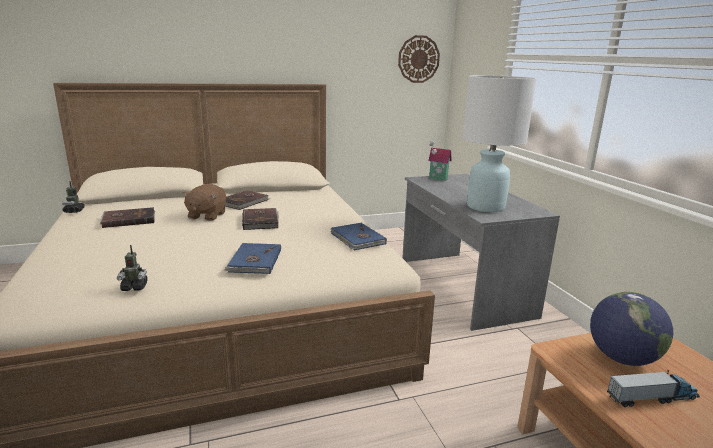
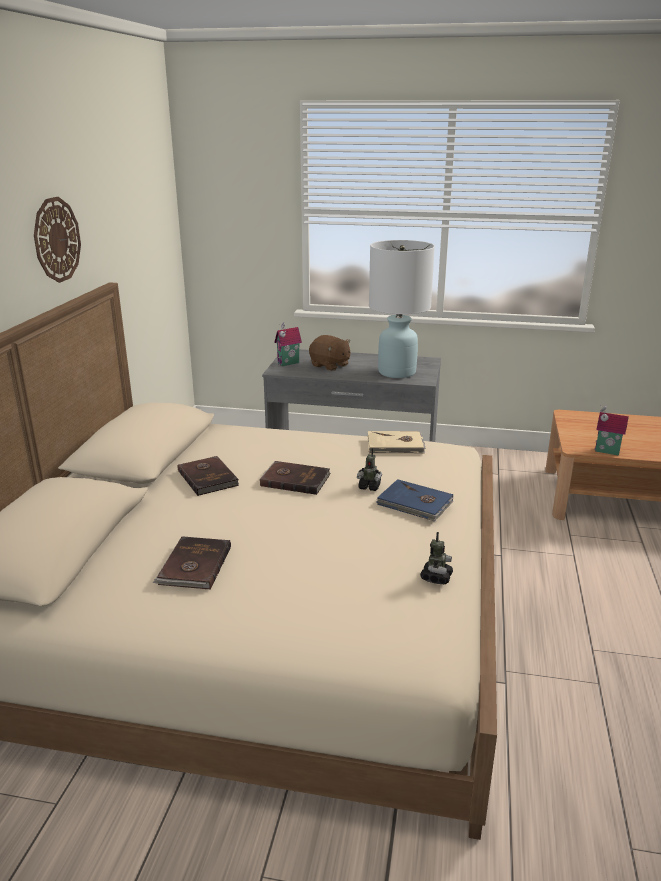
camera: 60 degrees left, 5 degrees up
(74, 211) = (81, 615): toy robot -> toy robot (369, 486)
(206, 215) = (239, 509): brown plush toy -> brown plush toy (330, 365)
(357, 239) = (395, 445): blue book -> beige book
(418, 59) = (161, 220): wall clock -> wall clock (56, 240)
(581, 376) = (606, 452): none -> toy house
(622, 358) = (592, 433): globe -> none
(652, 398) = (633, 442): toy truck -> none

